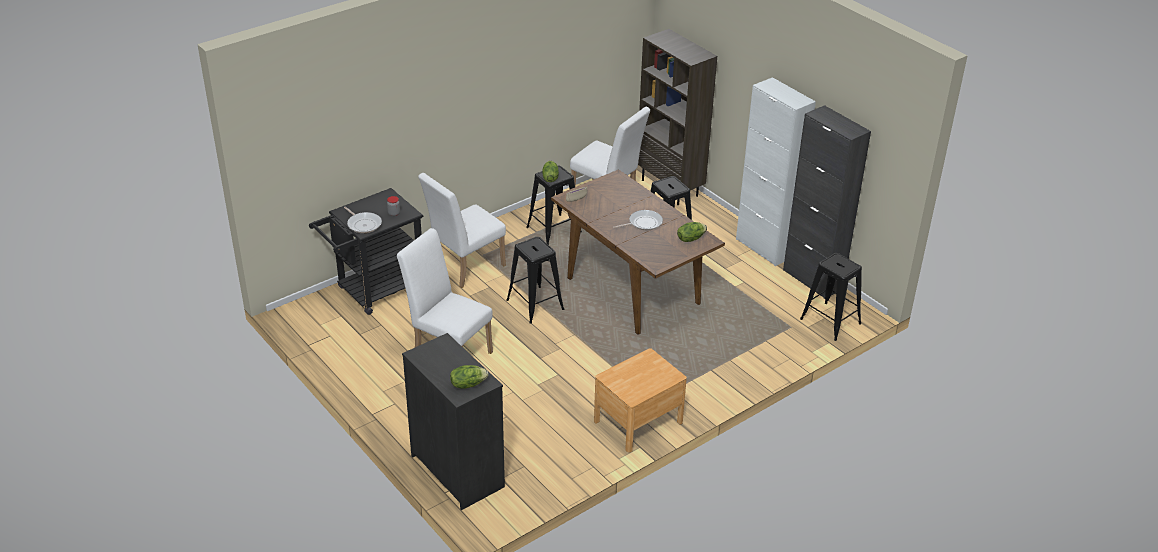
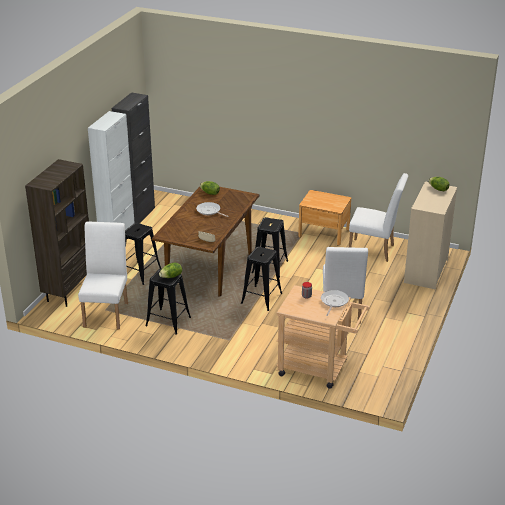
camera: 120 degrees left, 5 degrees down
(374, 292) = (318, 369): black cart -> beige cart
(458, 471) = (425, 271): black dresser -> beige dresser
(464, 268) = (251, 341): white chair -> white chair (375, 250)
(830, 321) = (175, 202): black stool -> black stool (270, 267)

